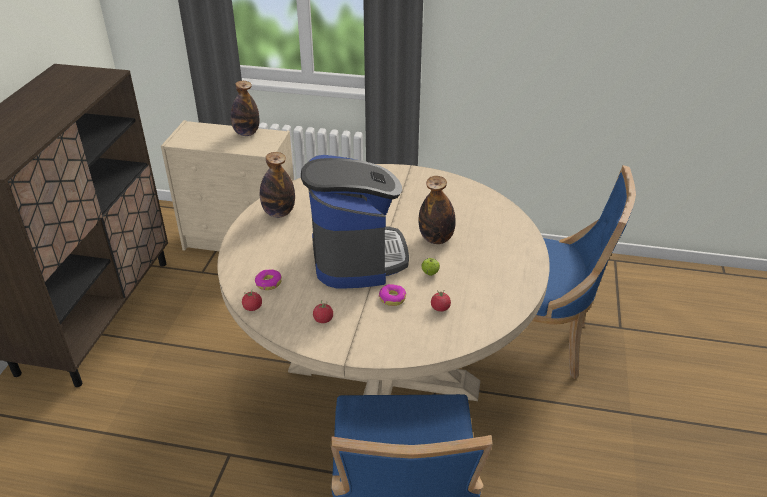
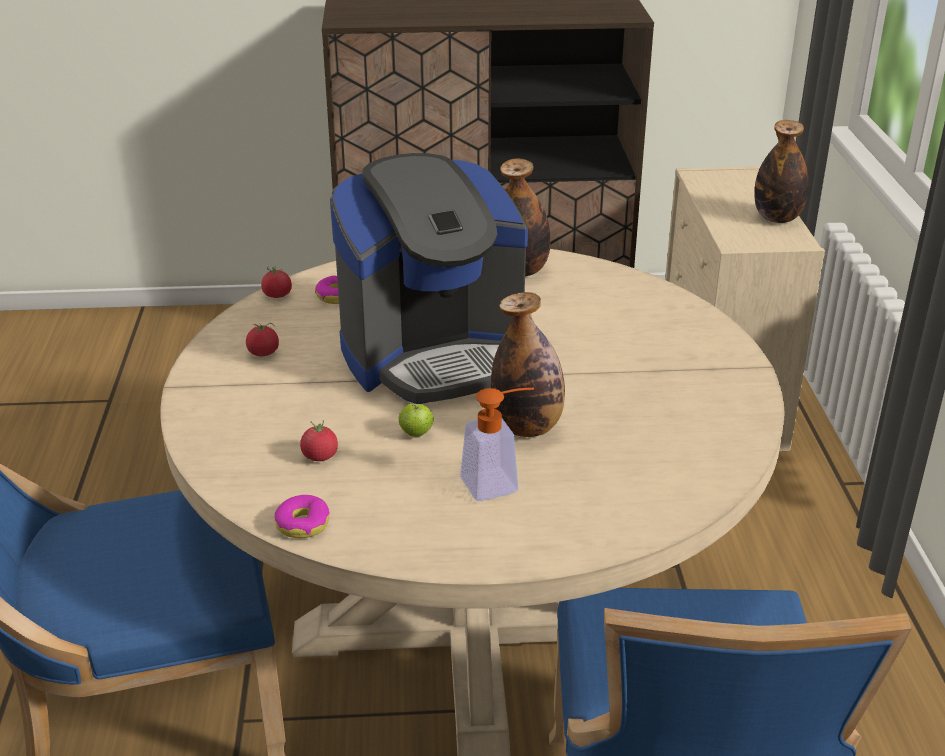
camera: 75 degrees right, 5 degrees down
(392, 298) = (332, 405): donut -> donut (303, 524)
(479, 255) = (499, 483): none -> soap dispenser

